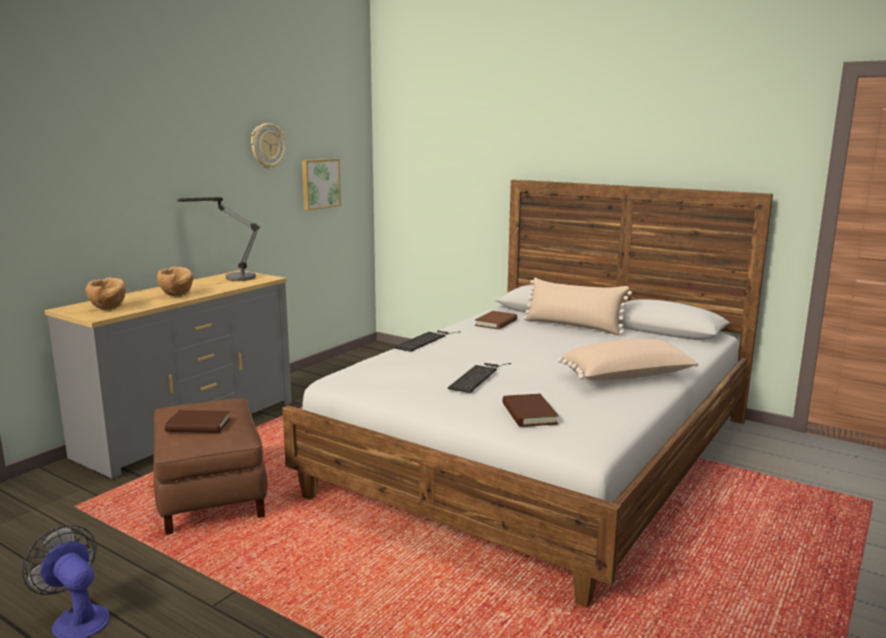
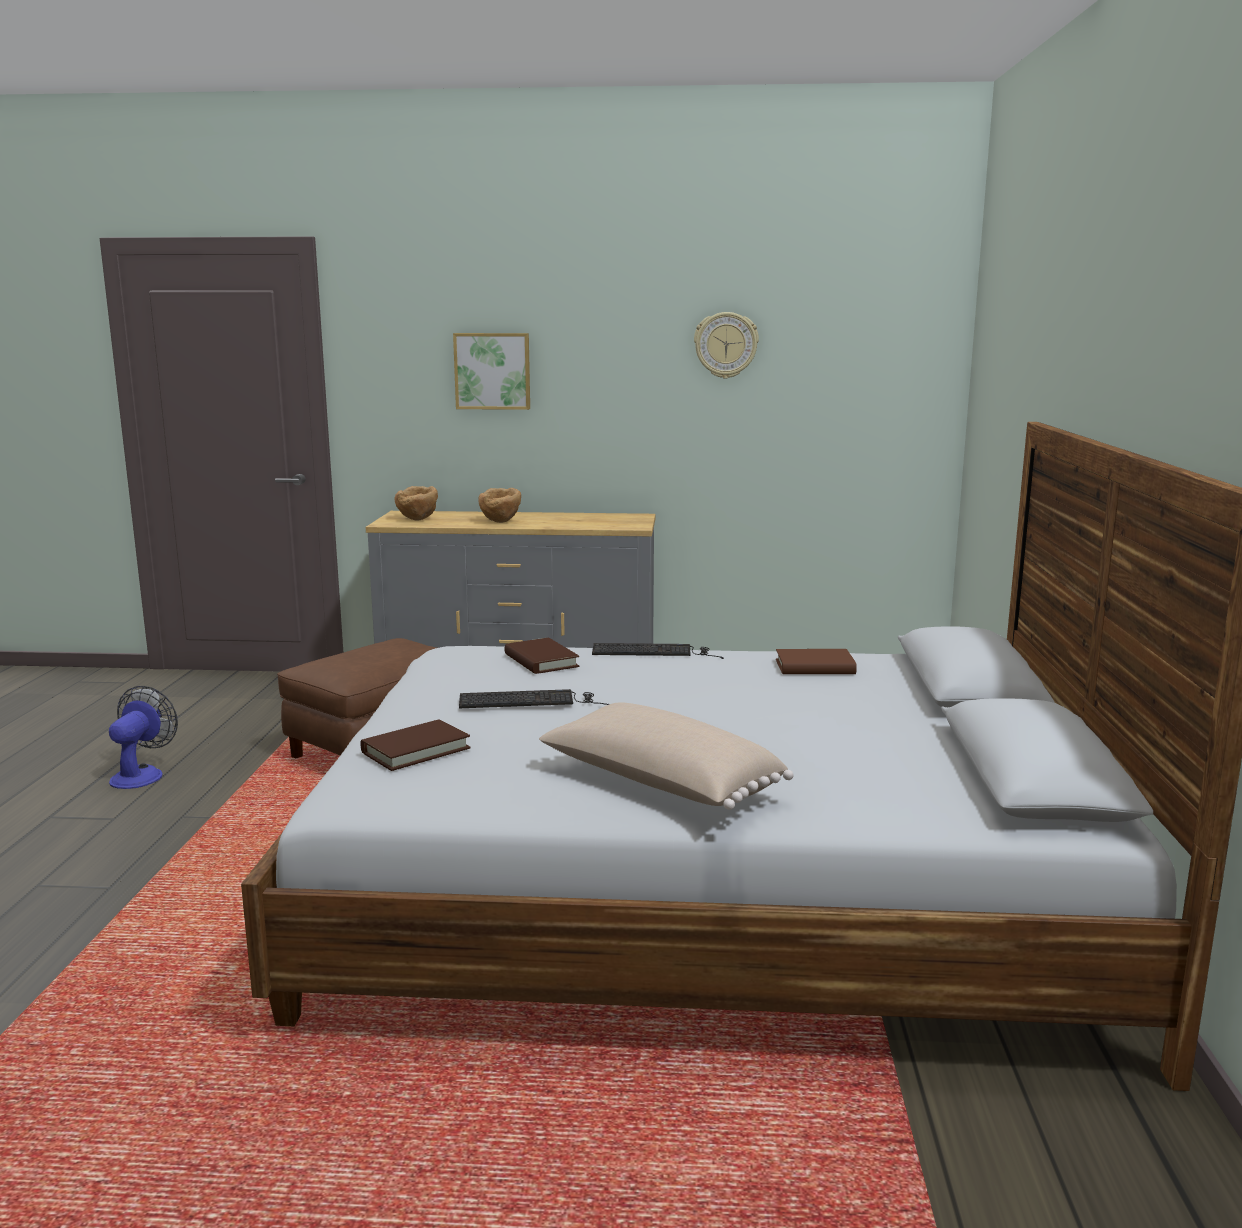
camera: 60 degrees right, 0 degrees up
(198, 425) = (357, 658): brown book -> brown book (541, 660)
(231, 278) = (606, 519): table lamp -> none
(319, 183) = (829, 407): picture -> picture (492, 371)
(573, 326) = (897, 712): beige pillow -> none

